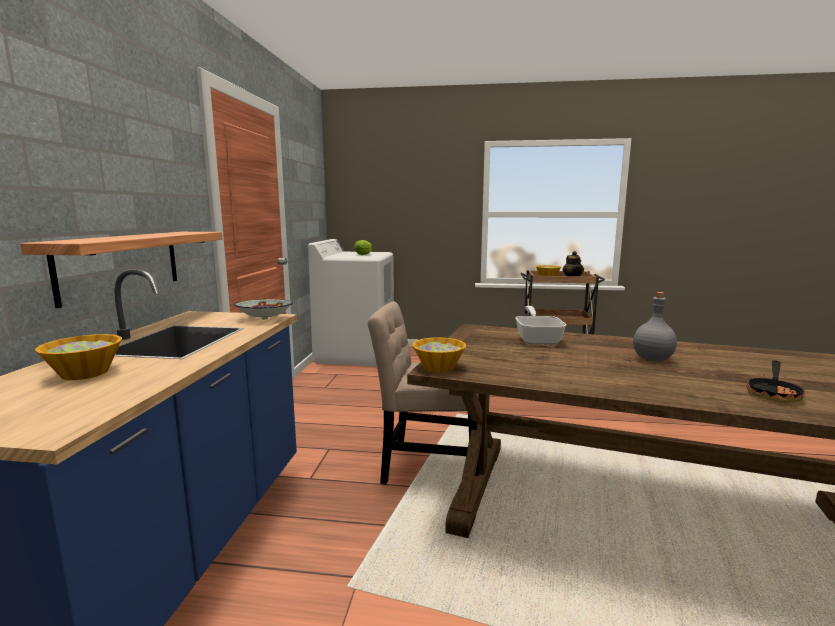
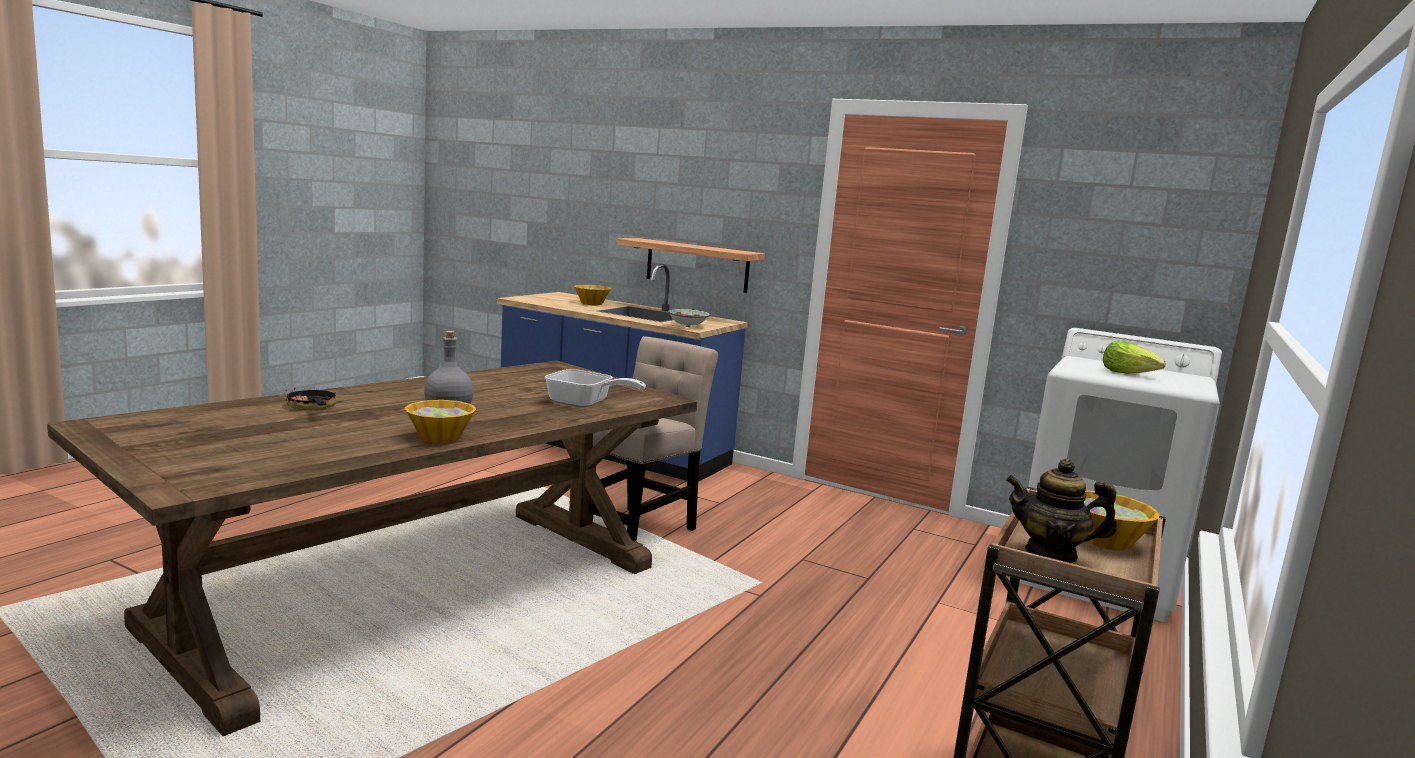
camera: 110 degrees right, 0 degrees up
(439, 367) = (556, 366): bowl -> bowl (439, 437)

